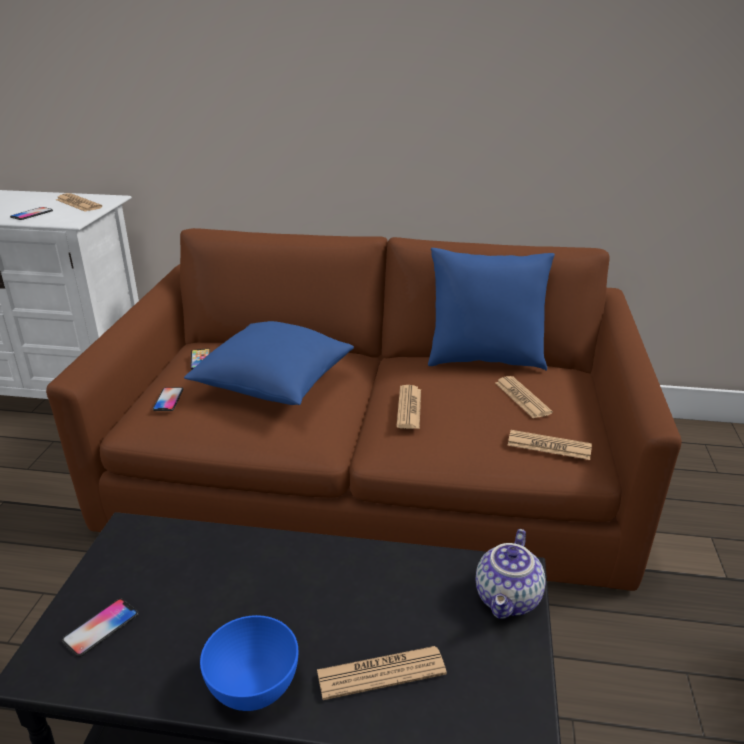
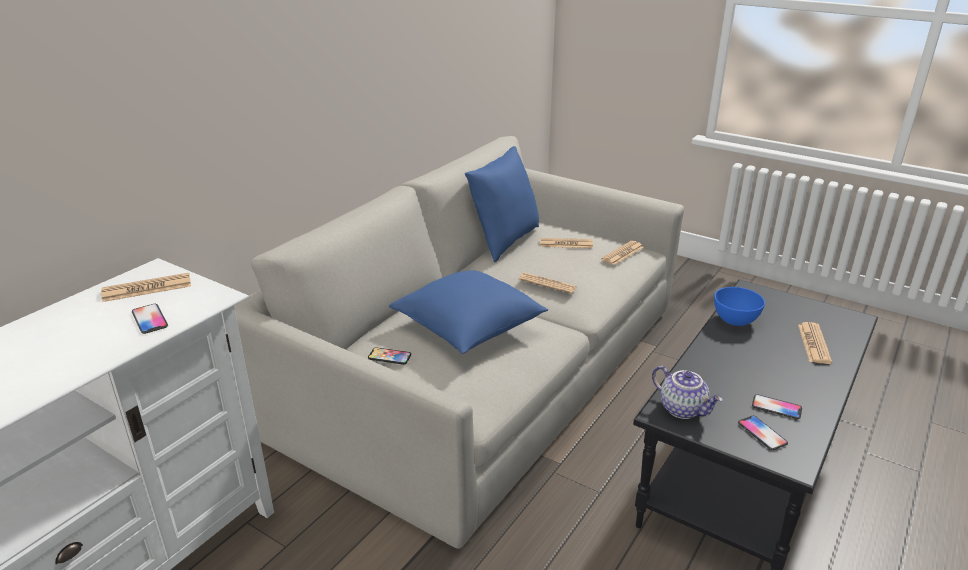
camera: 65 degrees left, 0 degrees up
(168, 400) = (451, 385): phone -> phone (776, 407)
(253, 687) = (818, 383): blue bowl -> blue bowl (734, 320)
(373, 469) = (484, 368): brown sofa -> grey sofa
(509, 599) = (769, 297): teapot -> teapot (683, 409)

